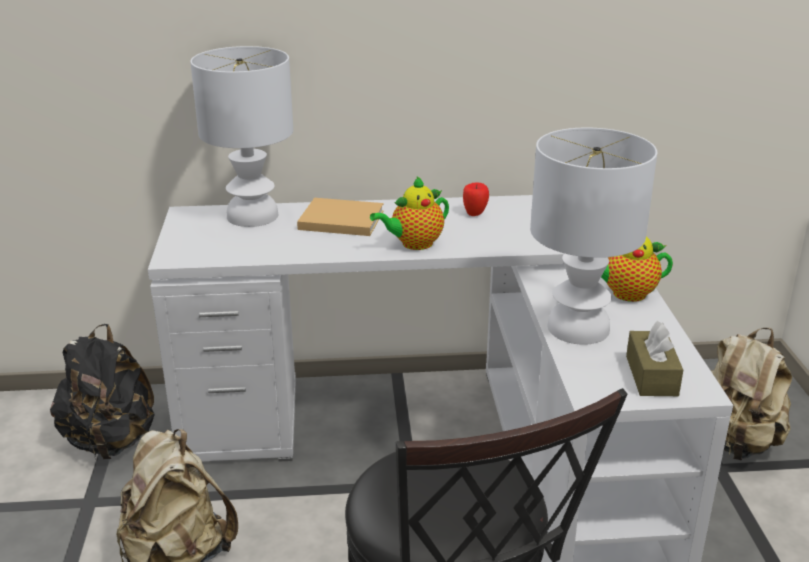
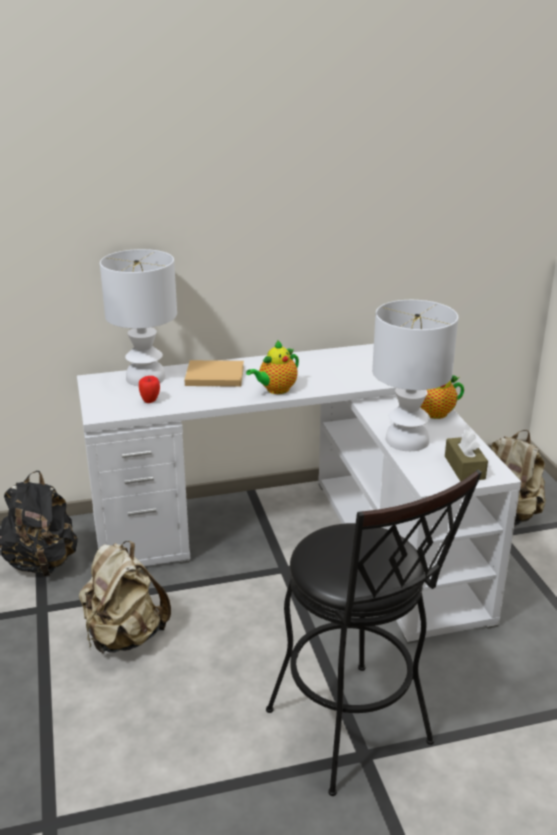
camera: 10 degrees left, 0 degrees up
(475, 214) = (312, 364): apple -> apple (150, 401)

